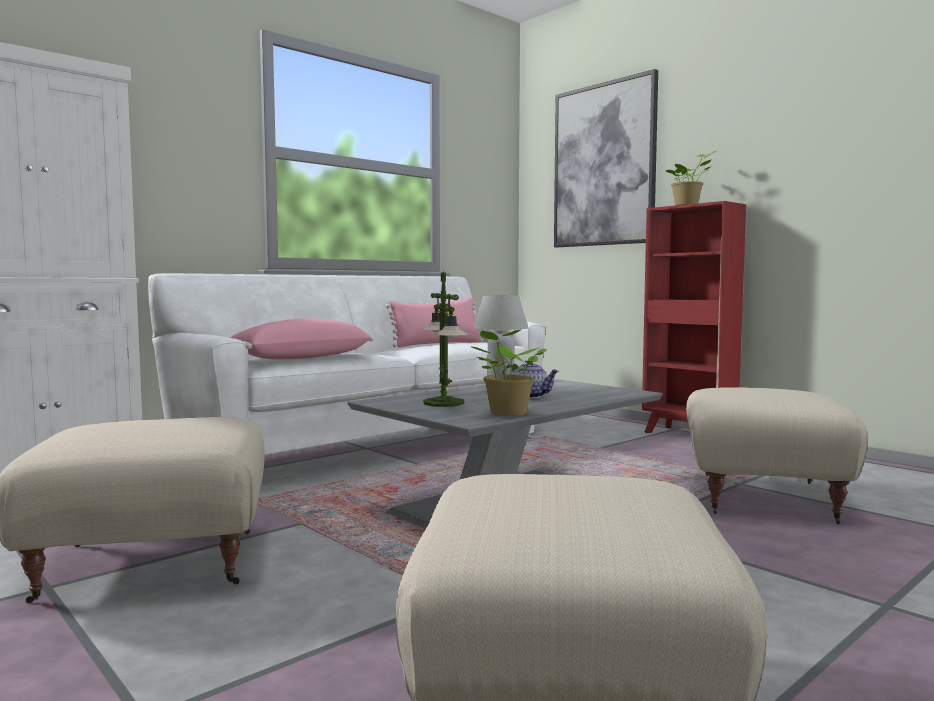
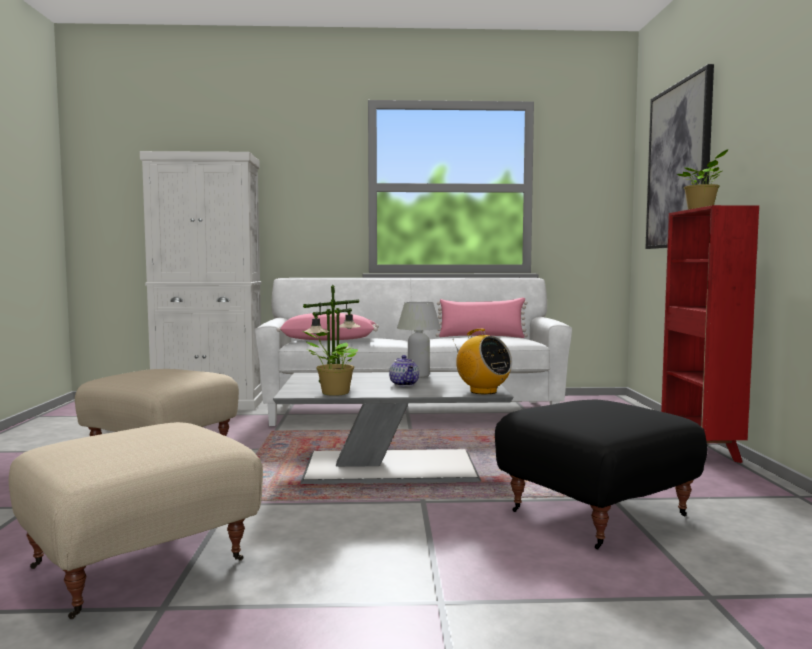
camera: 40 degrees right, 0 degrees up
(624, 392) = (483, 391): none -> radio
(764, 497) = (598, 513): beige ottoman -> black ottoman

